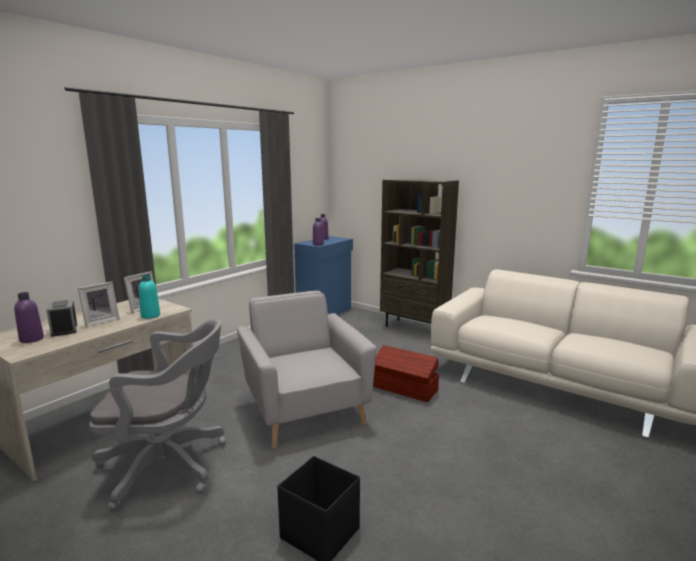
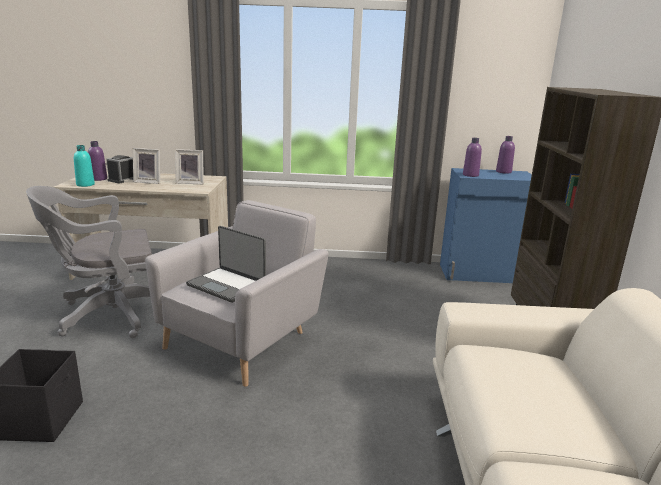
camera: 55 degrees right, 5 degrees up
(150, 316) = (175, 188): turquoise bottle -> turquoise bottle (85, 184)
(170, 466) = (109, 315): grey office chair -> grey office chair turned 105 degrees clockwise
(310, 363) = (227, 285): none -> laptop
(405, 389) = (357, 388): brown storage box -> none

